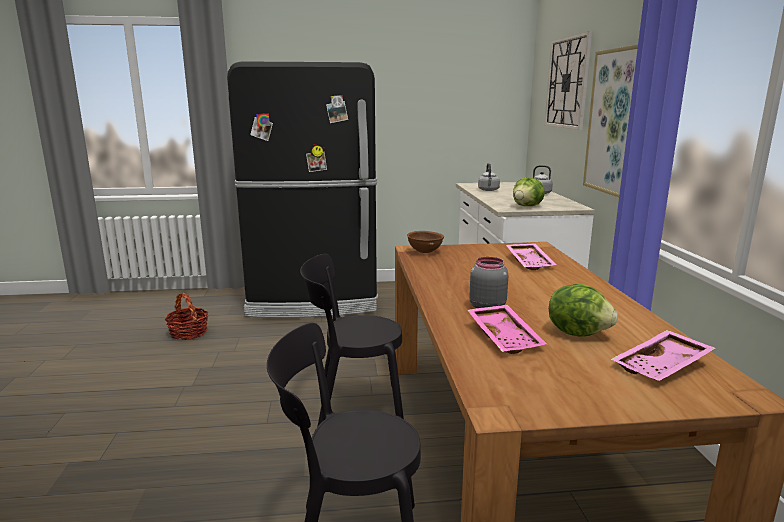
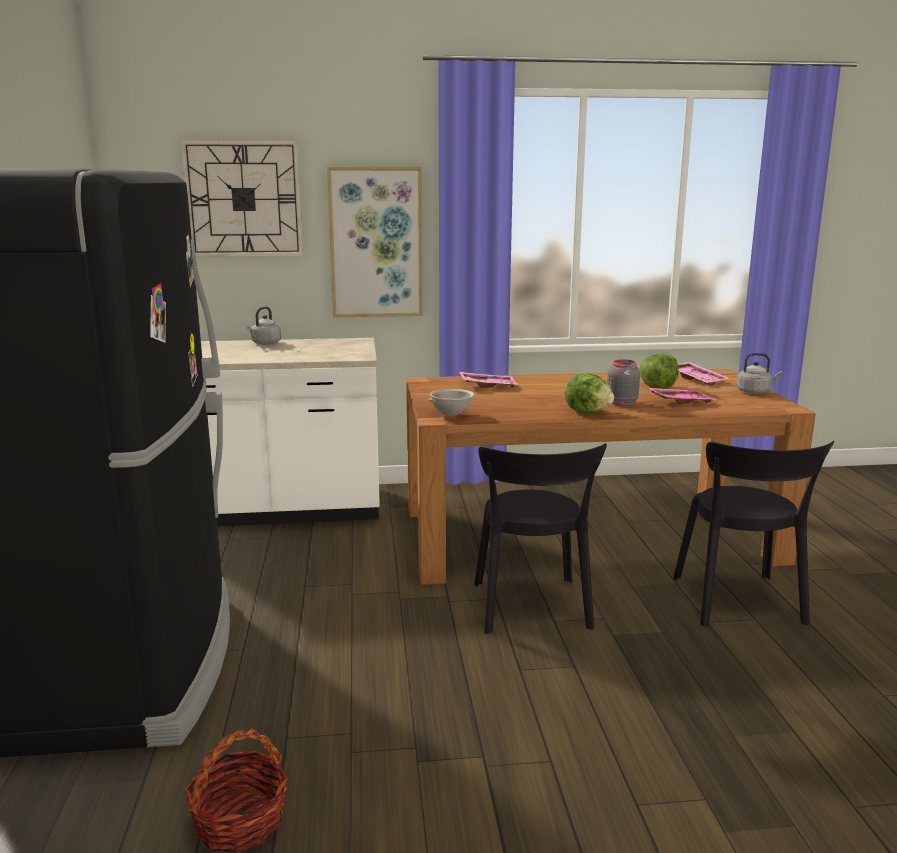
camera: 90 degrees left, 0 degrees up
(425, 252) = (451, 414): brown bowl -> grey bowl
(488, 190) = (226, 356): grey kettle -> grey kettle (755, 392)
(527, 206) = (351, 351): lettuce -> lettuce (588, 412)

